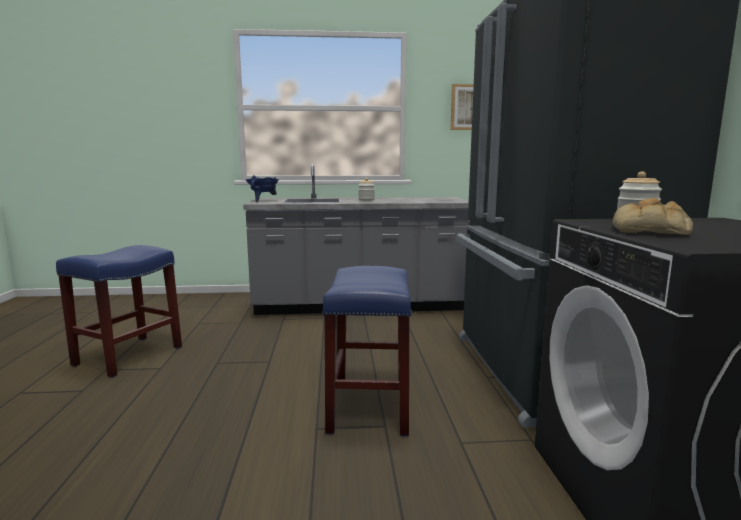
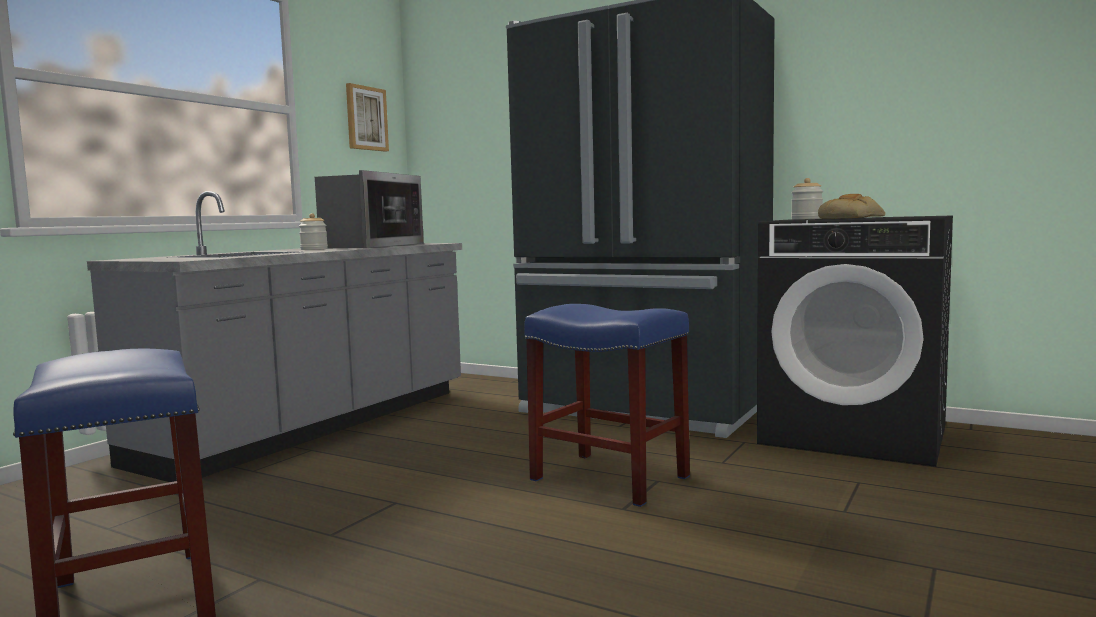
camera: 55 degrees left, 5 degrees down
(263, 201) = (161, 259): blue cooking pot -> none
(414, 200) = (371, 246): none -> microwave

